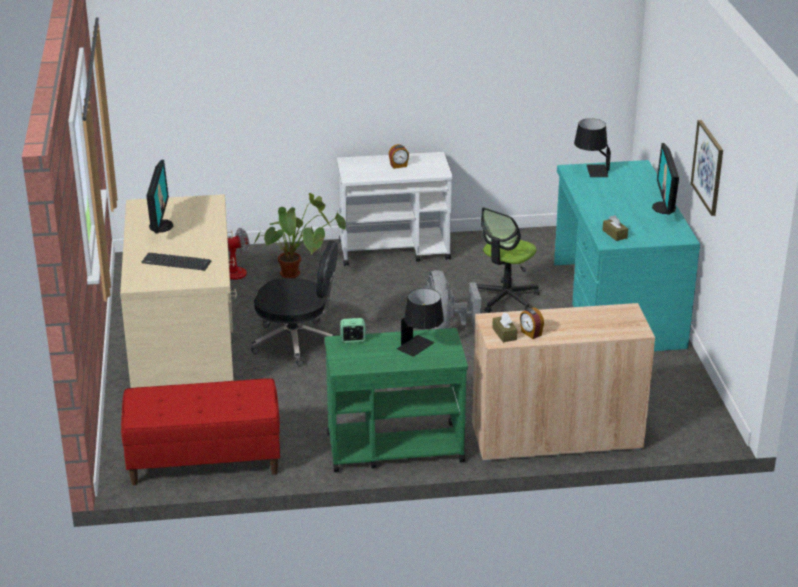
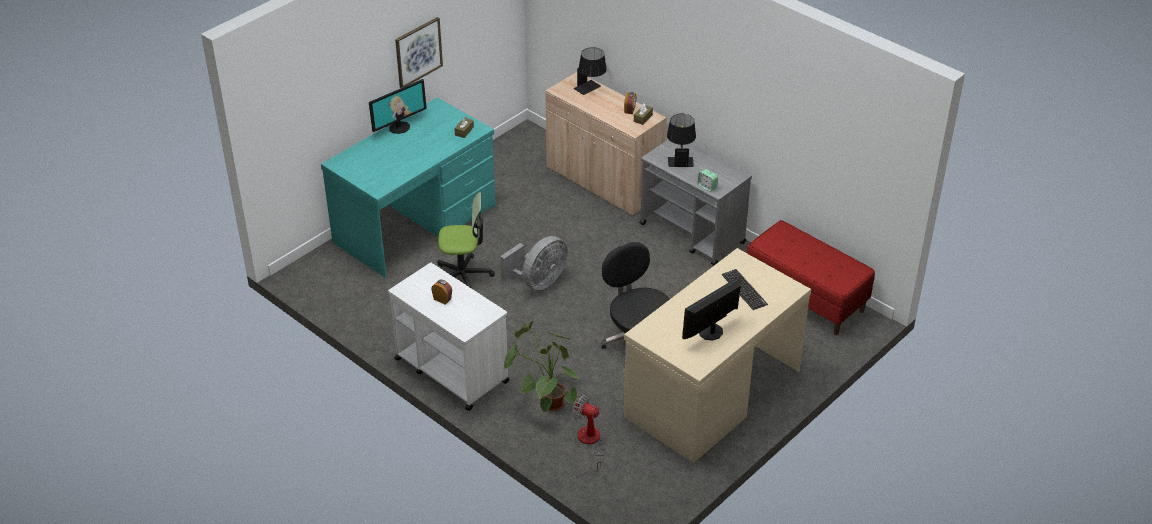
camera: 130 degrees left, 10 degrees up
(394, 447) = (692, 234): green cart -> grey cart
(591, 171) = (371, 180): black table lamp -> black table lamp (591, 89)

